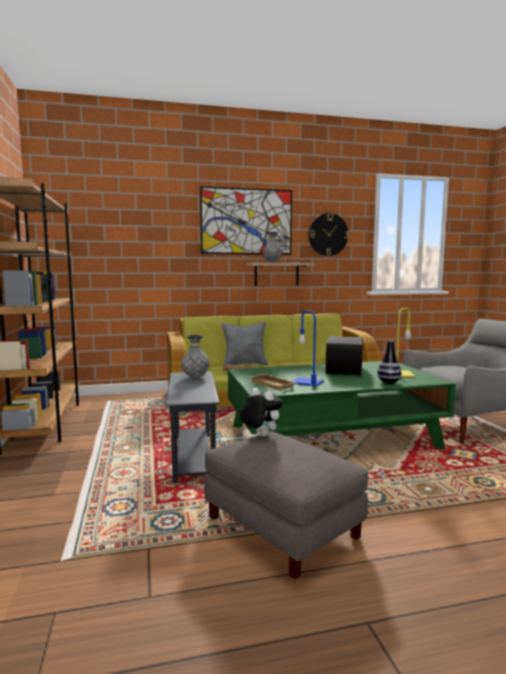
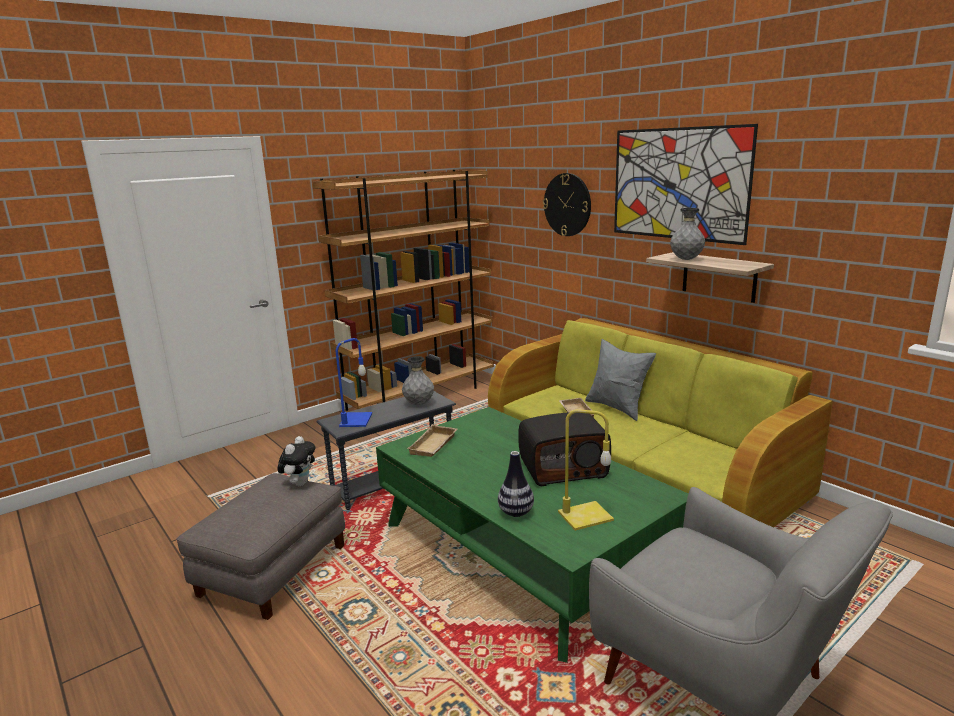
camera: 65 degrees right, 10 degrees up
(308, 382) = (465, 460): blue table lamp -> blue table lamp (356, 420)
(328, 234) = (826, 211): wall clock -> wall clock (567, 204)

